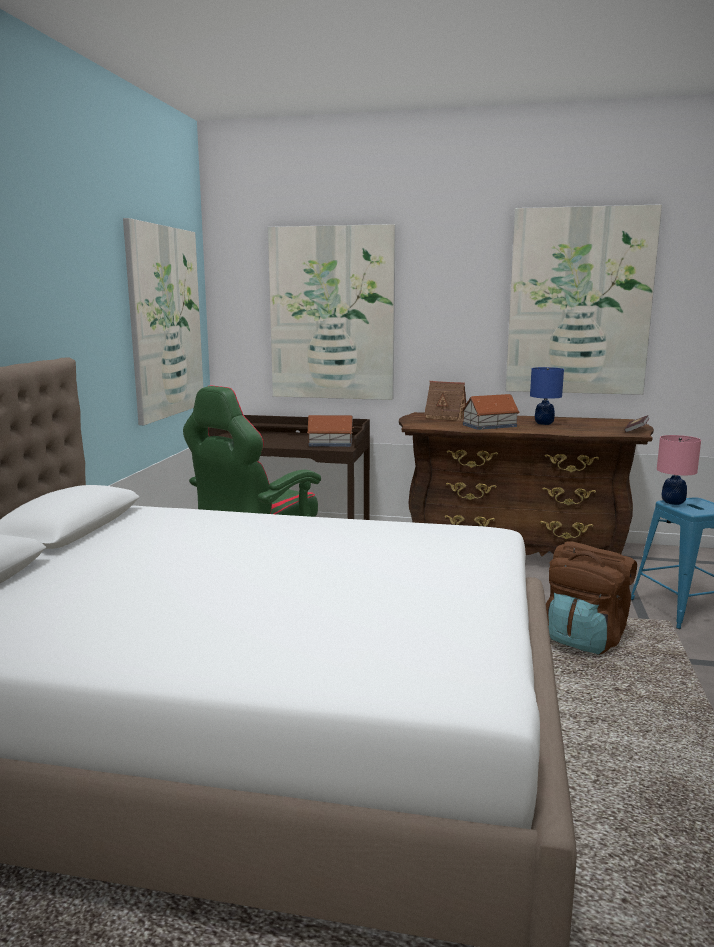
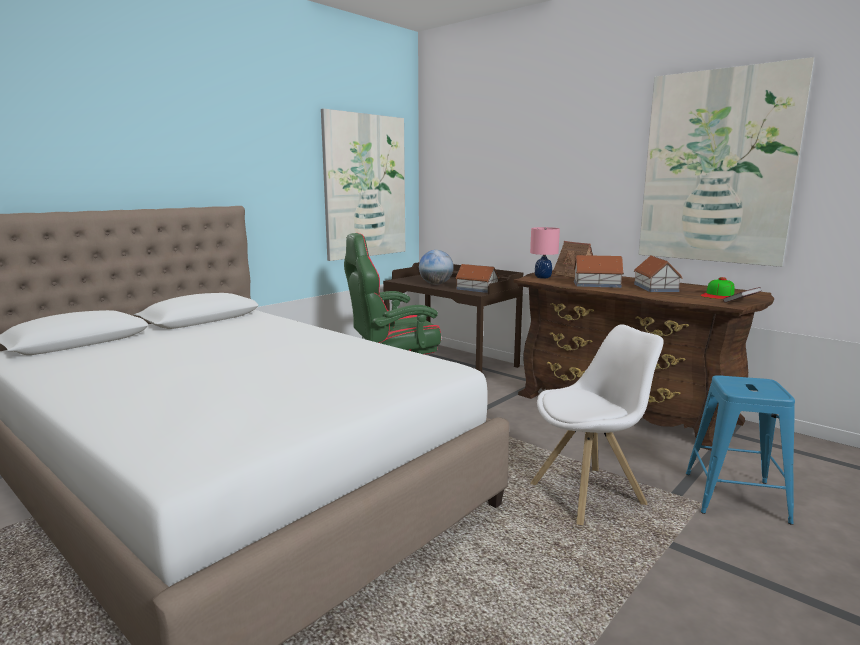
camera: 30 degrees right, 0 degrees up
(272, 442) = (436, 284): none -> globe
(332, 314) = (500, 181): picture -> none
(544, 423) = (655, 287): blue table lamp -> toy house
(585, 638) = (588, 494): brown backpack -> white chair
(605, 425) = (718, 295): none -> cap
(674, 503) = (730, 380): pink table lamp -> pink table lamp (543, 277)

